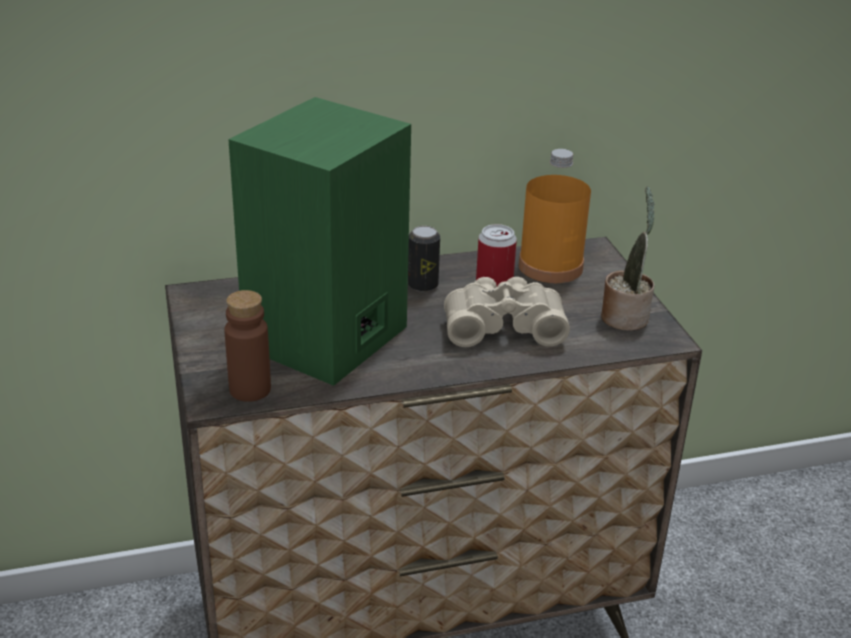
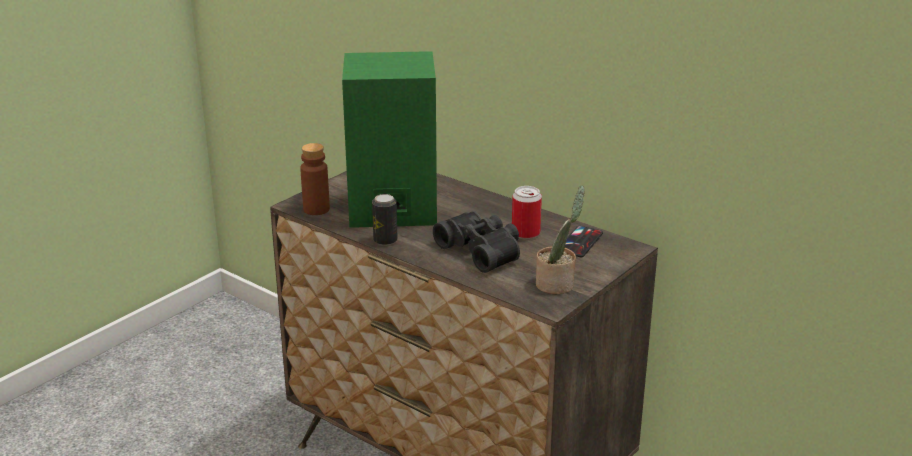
camera: 55 degrees right, 5 degrees down
(423, 285) = (490, 214): can -> can (385, 240)
(503, 325) = (482, 250): beige binoculars -> black binoculars
(550, 266) = (580, 242): orange bottle -> phone

